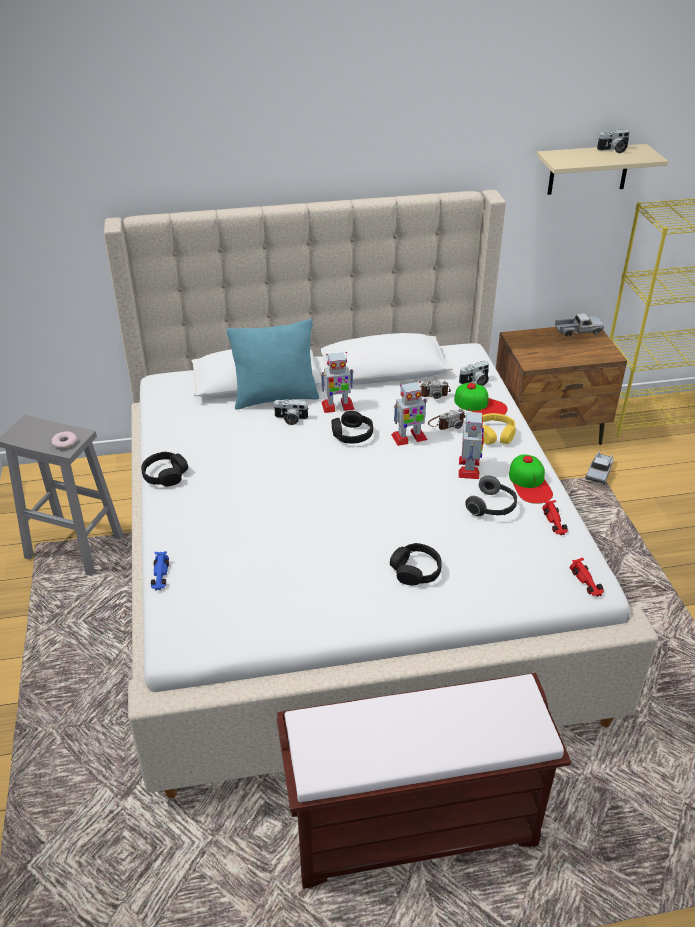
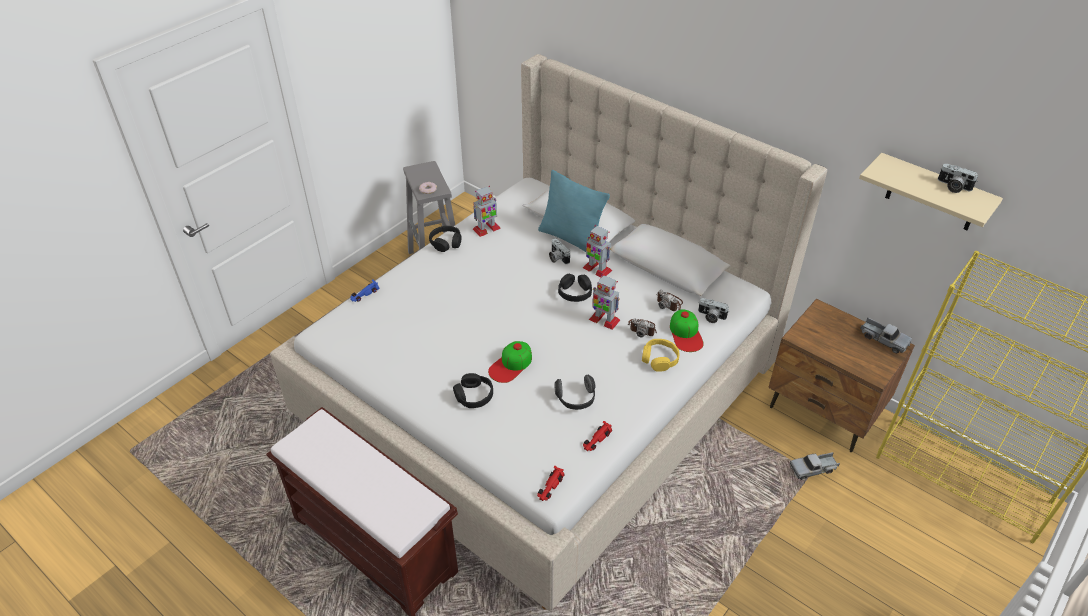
camera: 50 degrees right, 5 degrees up
(469, 468) = (605, 366): toy robot -> toy robot (486, 229)
(530, 483) = (625, 405): cap -> cap (511, 365)

